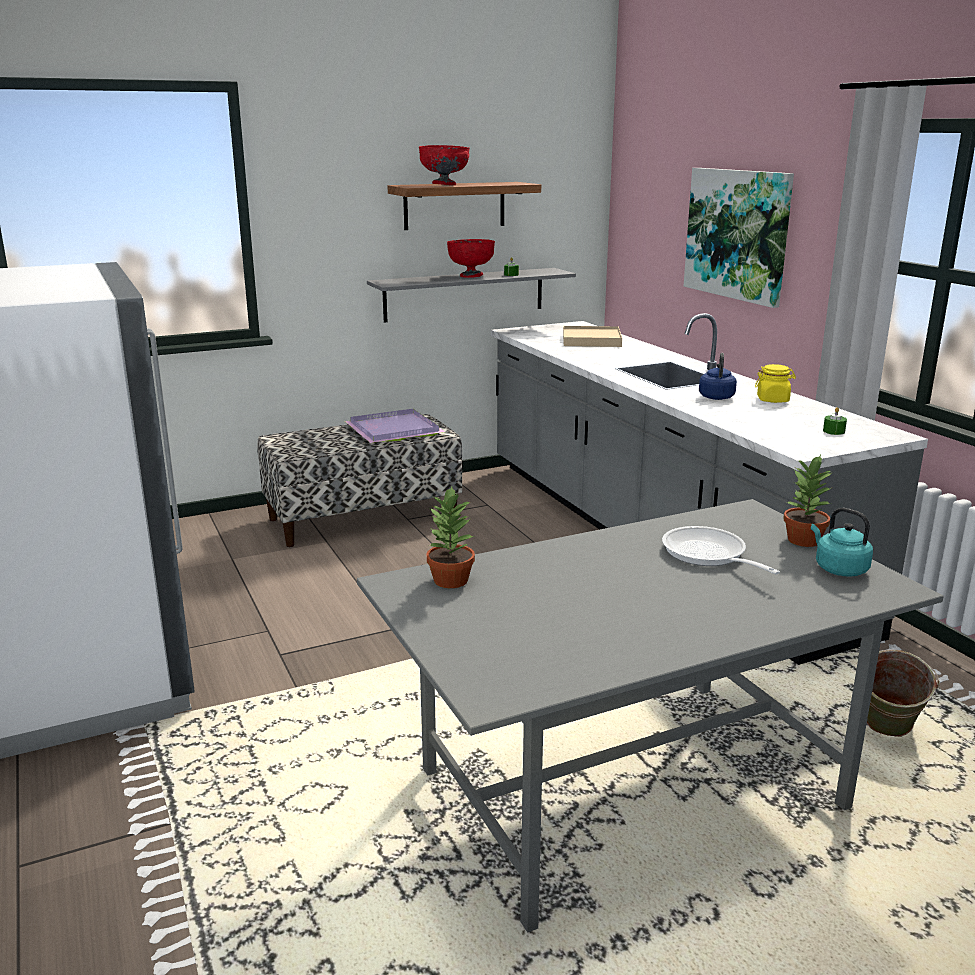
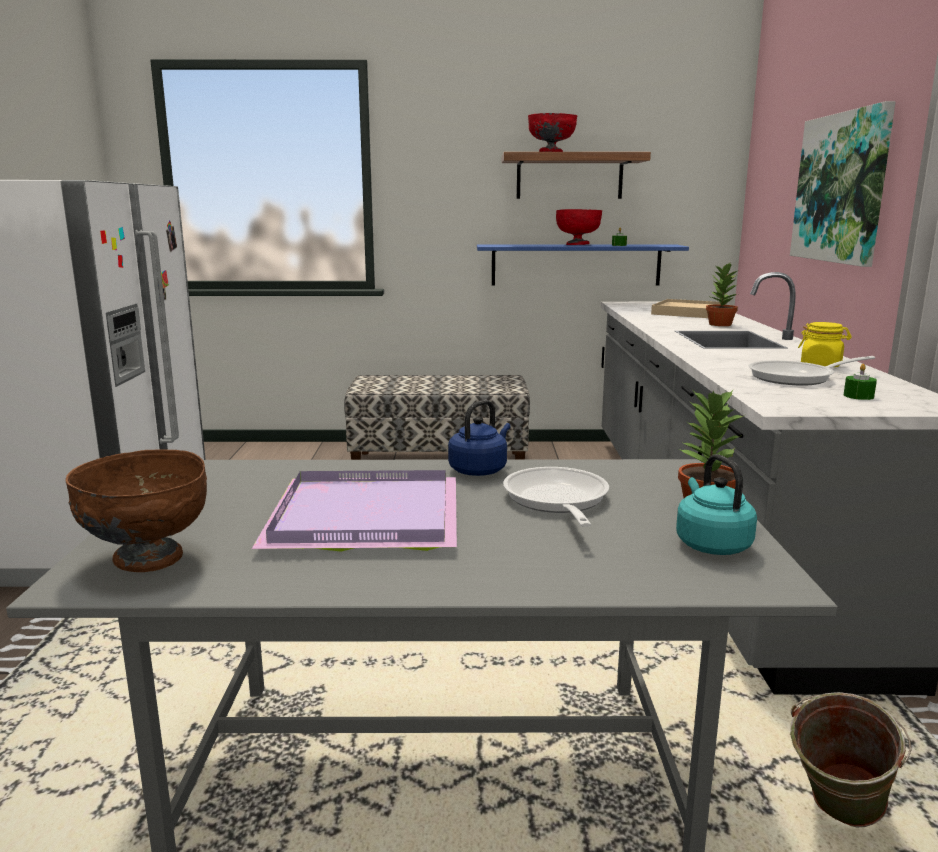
camera: 25 degrees right, 5 degrees down
(392, 430) = (472, 382): purple tray -> purple tray (362, 515)
(450, 581) = (246, 476): potted plant -> potted plant (719, 324)
(464, 294) = (576, 265): grey shelf -> blue shelf
(506, 668) = (148, 559): none -> brown bowl
(716, 397) = (752, 357): blue kettle -> blue kettle (480, 470)
(774, 417) = (797, 378): none -> frying pan

